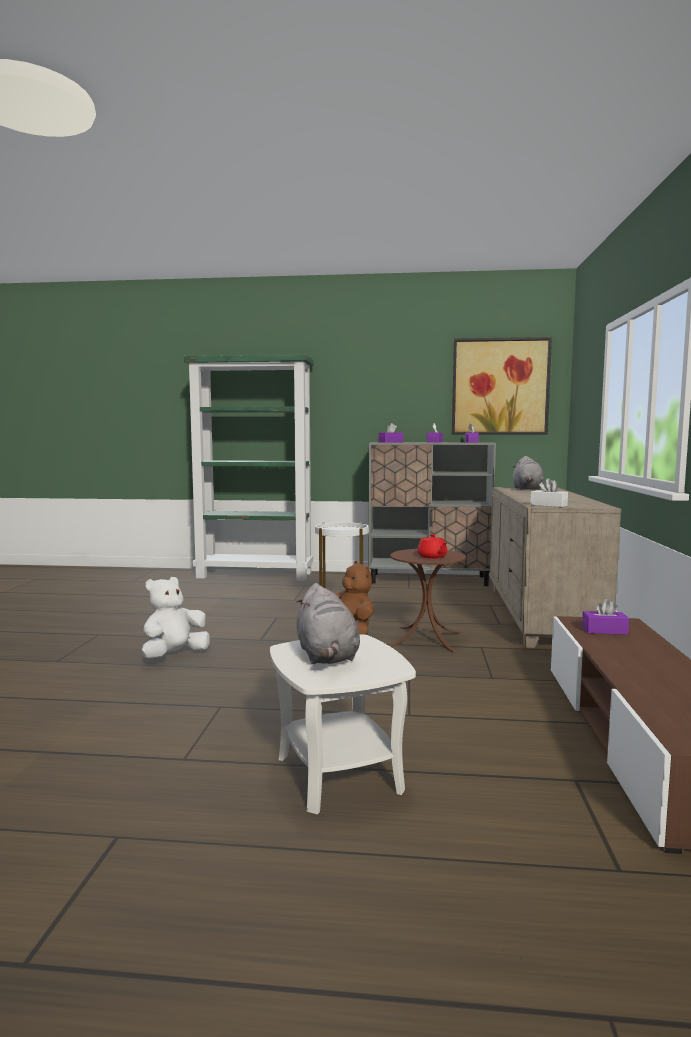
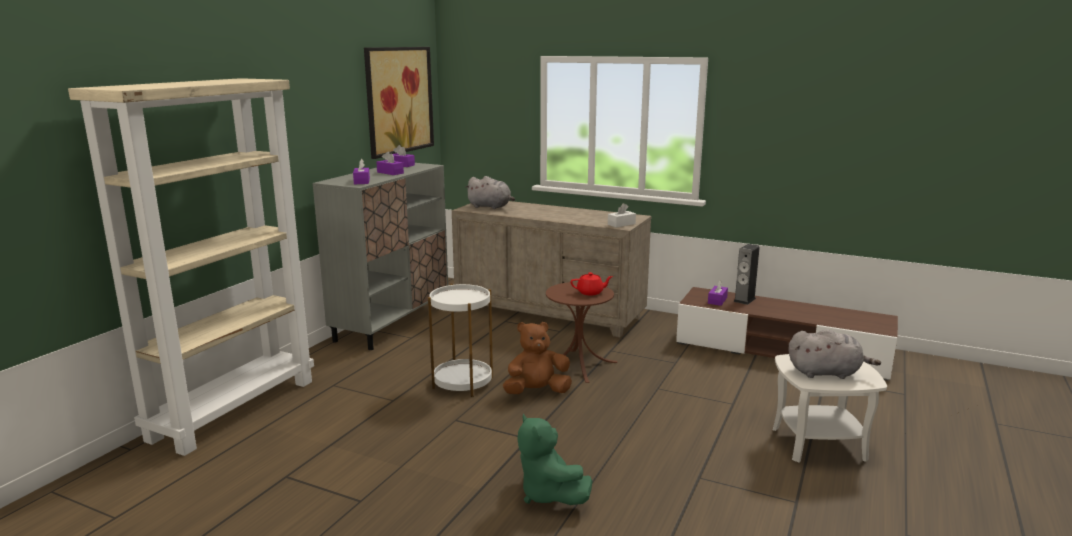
camera: 70 degrees left, 10 degrees up
(174, 655) = (548, 494): white plush toy -> green plush toy
(255, 575) = (234, 408): green bookcase -> beige bookcase
(639, 643) = (744, 300): none -> speaker

